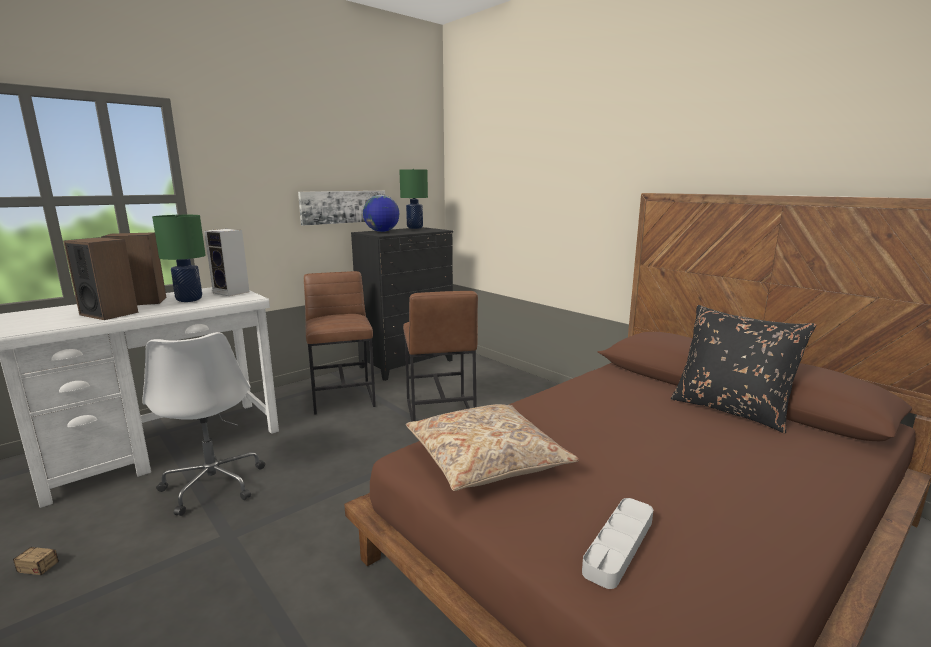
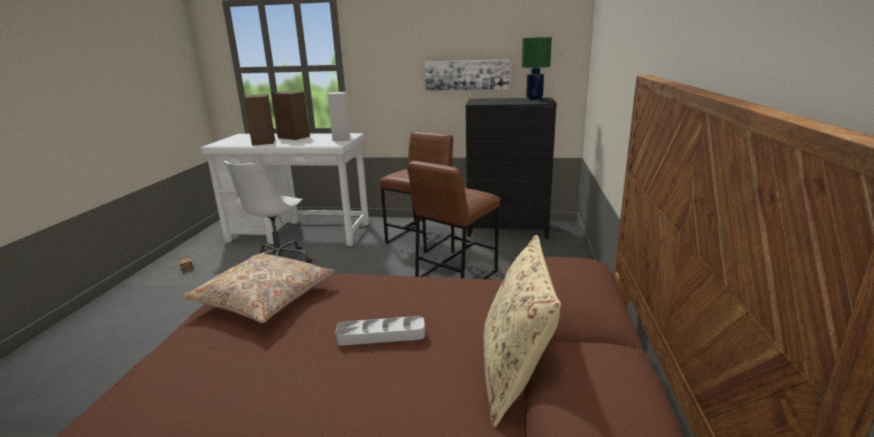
camera: 50 degrees right, 5 degrees up
(190, 300) = (310, 140): green table lamp -> none
(381, 231) = (490, 100): globe -> none
(619, 545) = (178, 382): grey tray -> grey tray (381, 335)
(731, 409) = (515, 376): black pillow -> beige pillow

